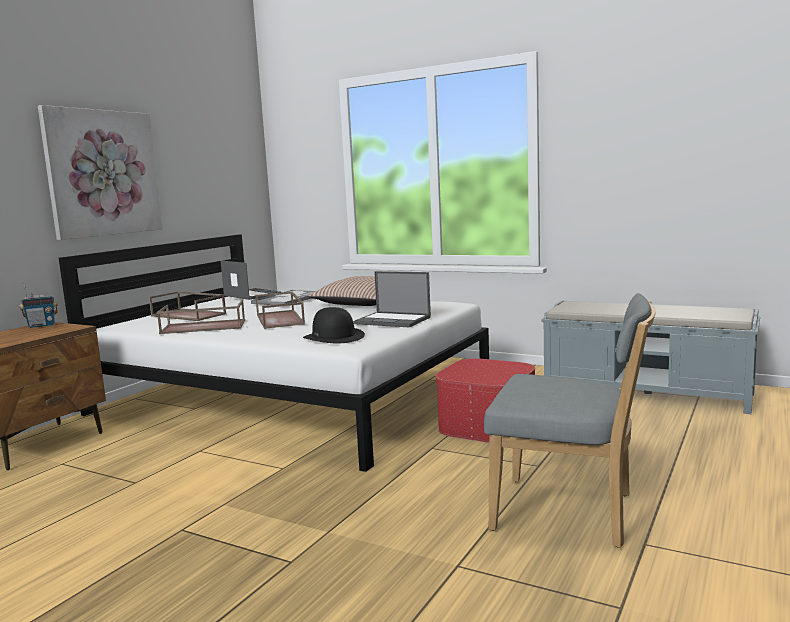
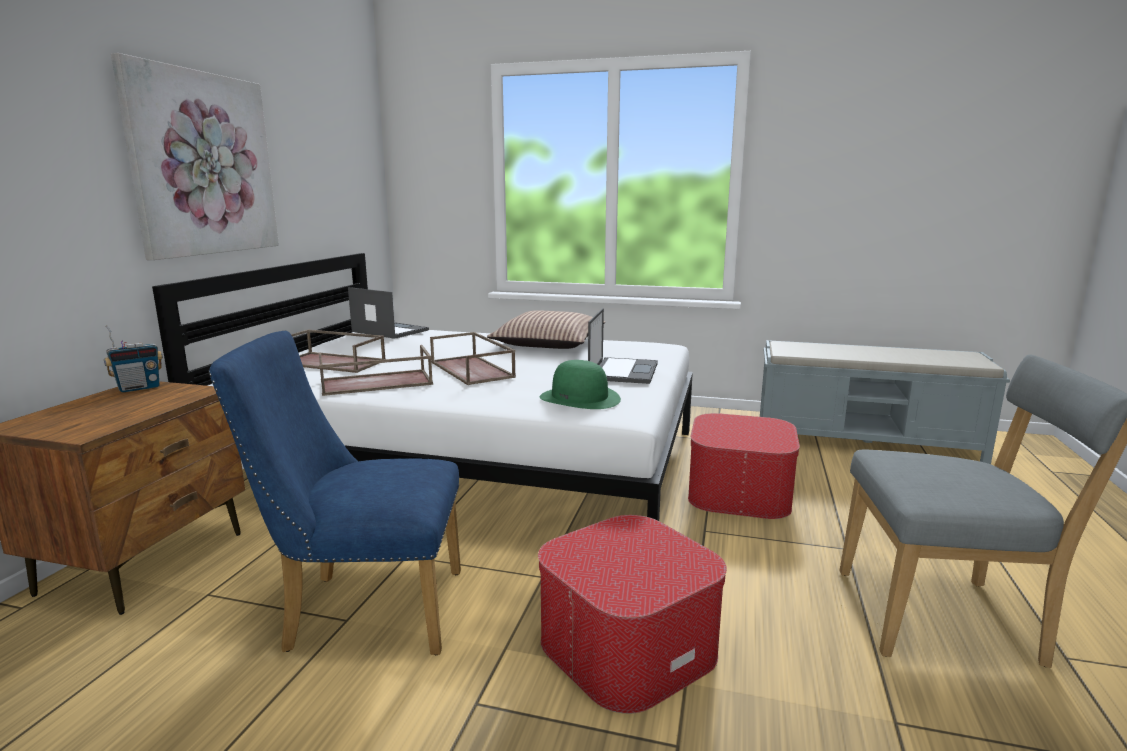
camera: 15 degrees left, 5 degrees up
(149, 478) = (363, 611): none -> blue chair
(289, 299) = (448, 338): tray -> none
(306, 509) = (627, 646): none -> ottoman
(334, 337) = (580, 398): black hat -> green hat
(393, 320) = (623, 371): laptop -> laptop turned 90 degrees counterclockwise

